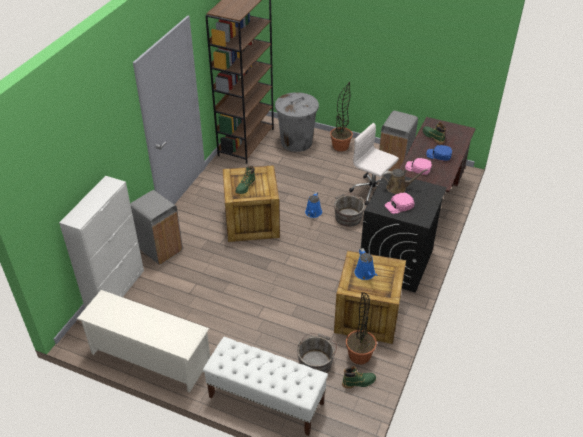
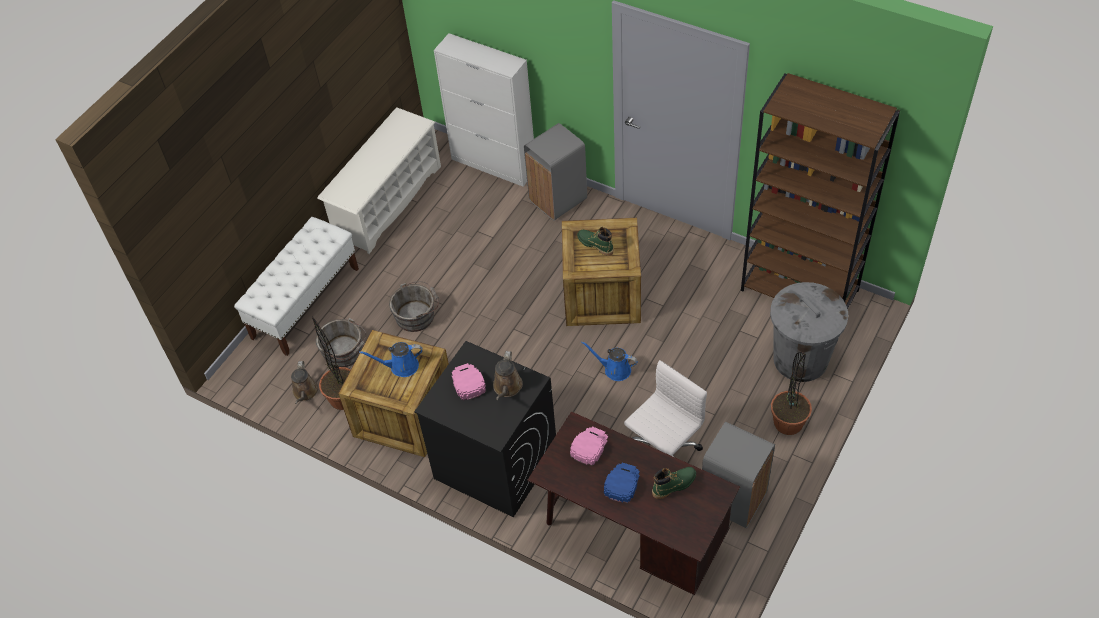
camera: 100 degrees right, 10 degrees up
(347, 216) = (603, 413): grey bucket -> grey bucket (417, 315)
(359, 382) = (305, 393): green boot -> brown watering can

